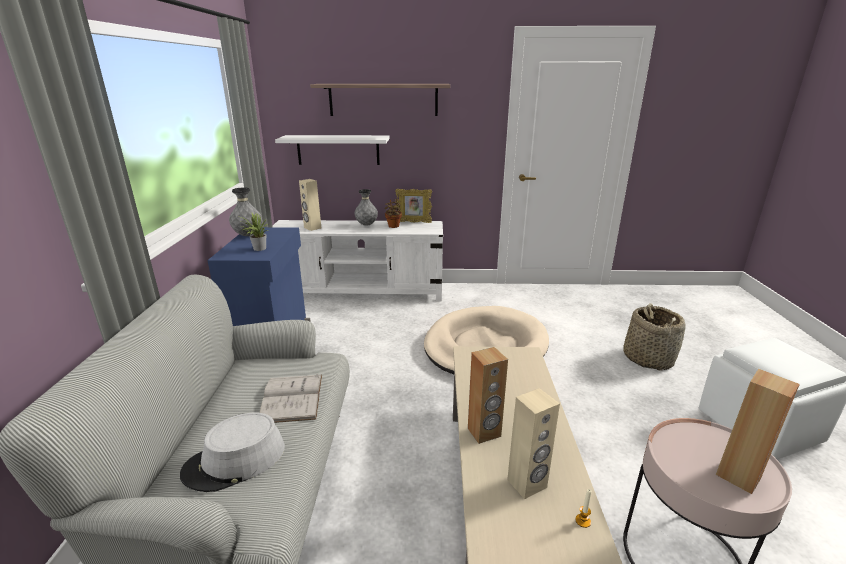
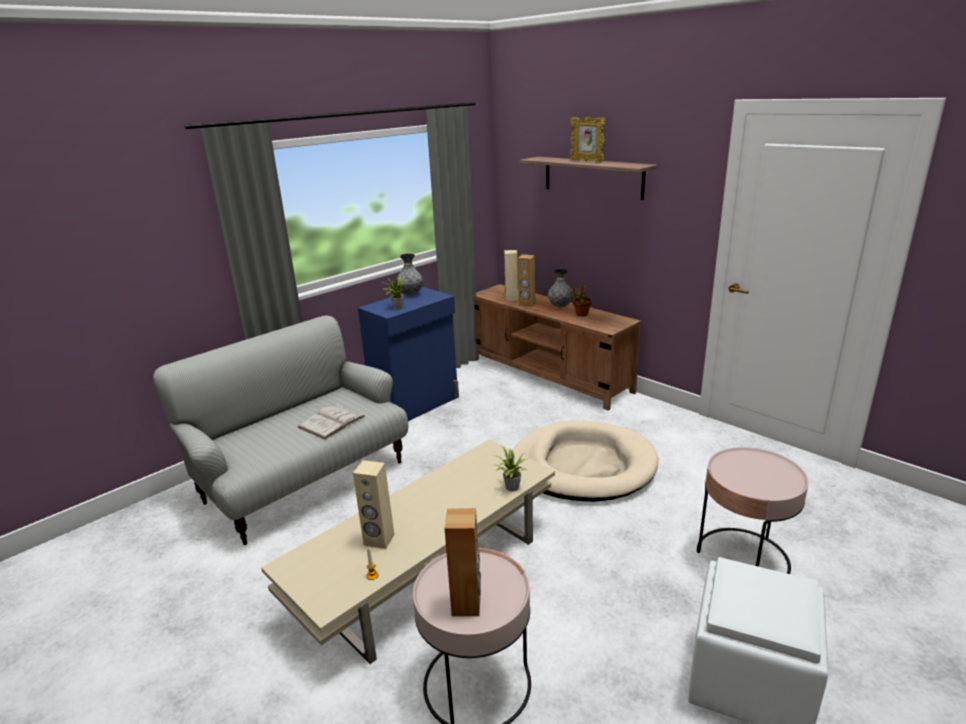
camera: 45 degrees right, 0 degrees up
(235, 461) = (264, 440): grey hat -> none
(338, 150) = (551, 224): white shelf -> none
(361, 291) = (549, 375): white tv stand -> brown tv stand
(414, 222) = (608, 315): picture frame -> picture frame (586, 161)
(484, 432) = (407, 501): brown speaker -> brown speaker (527, 304)
(536, 375) = (510, 488): none -> potted plant
(648, 358) = (743, 558): basket -> pink side table

